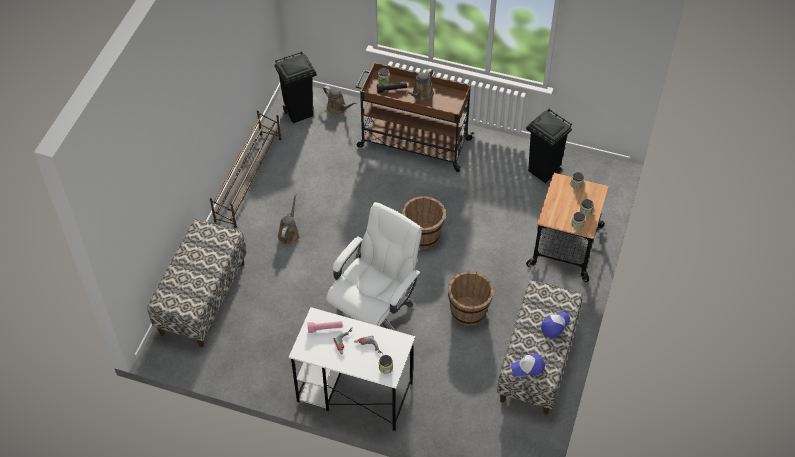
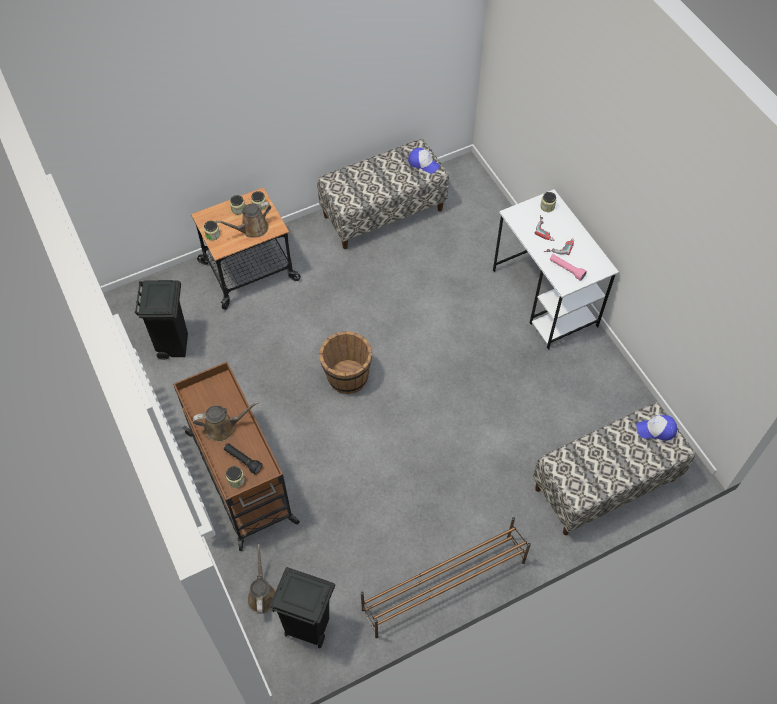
camera: 135 degrees left, 5 degrees up
(289, 233) = (462, 483): brown watering can -> brown watering can (252, 229)
(375, 314) = (464, 343): white office chair -> none
(468, 311) = (388, 285): brown bucket -> none
(555, 325) = (367, 173): cap -> cap (656, 430)

